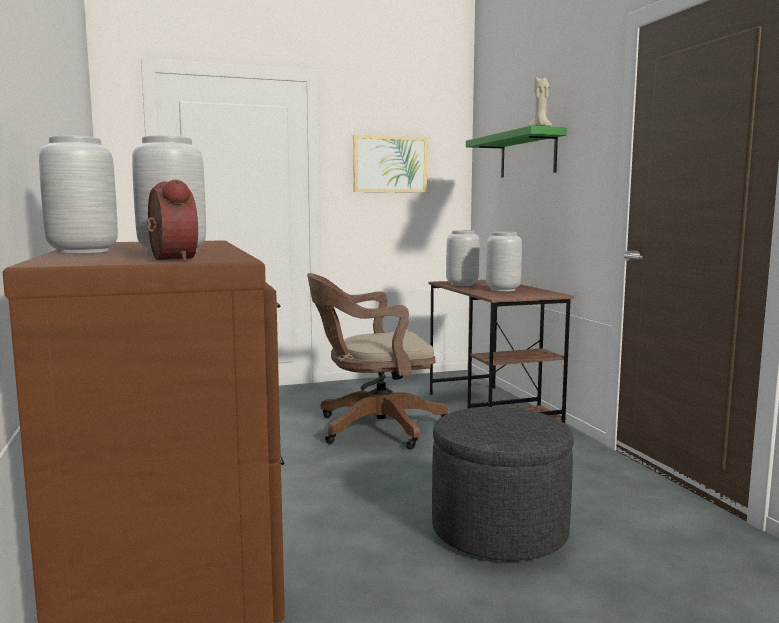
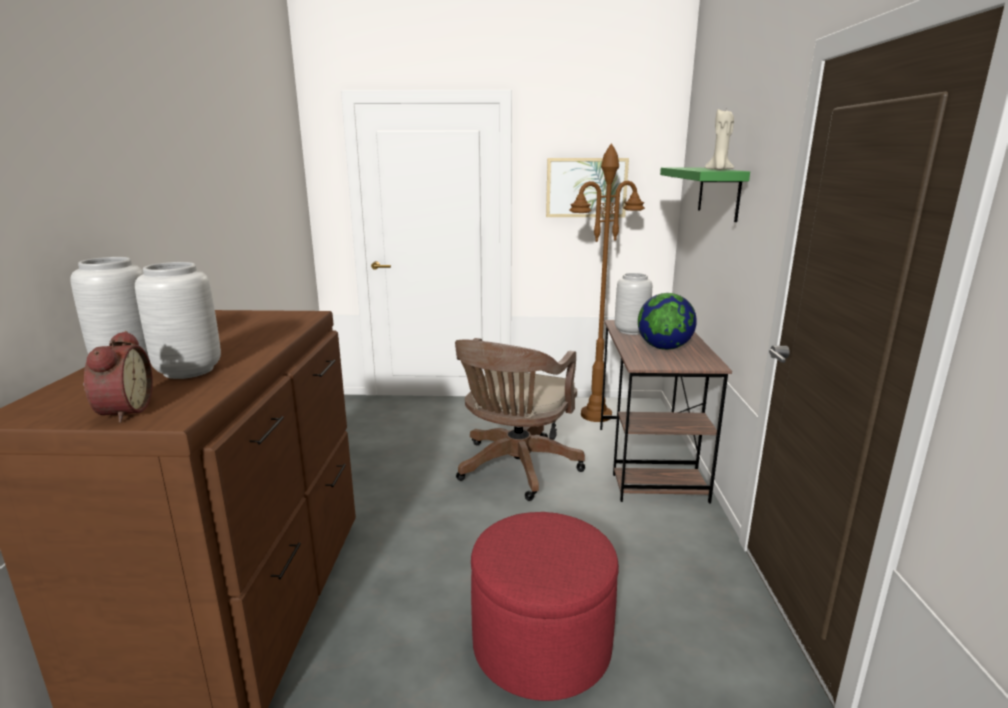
camera: 20 degrees right, 10 degrees up
(373, 428) = (515, 469): brown office chair -> brown office chair turned 75 degrees counterclockwise
(418, 386) = (595, 415): none -> brown floor lamp
(499, 530) = (541, 644): grey ottoman -> red ottoman
(503, 290) = (664, 348): grey vase -> globe

